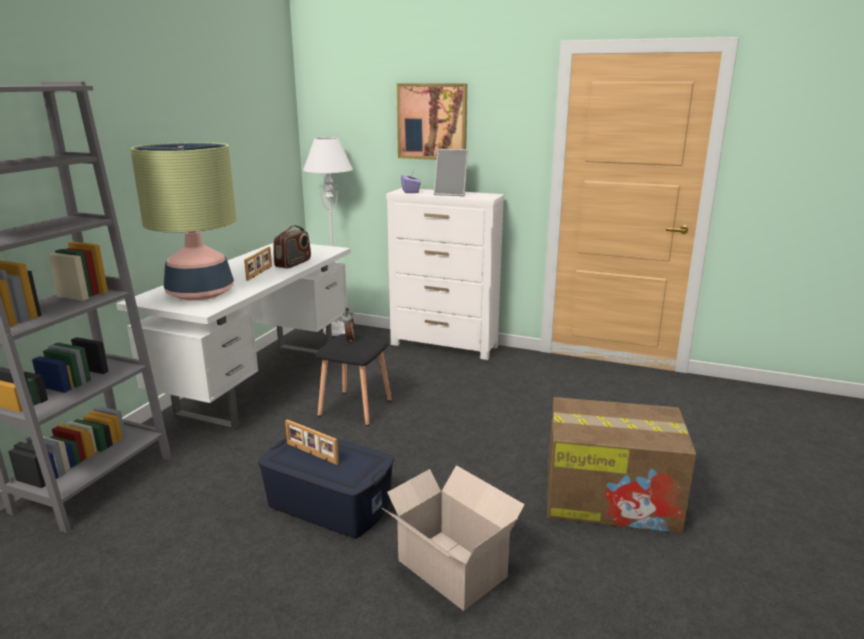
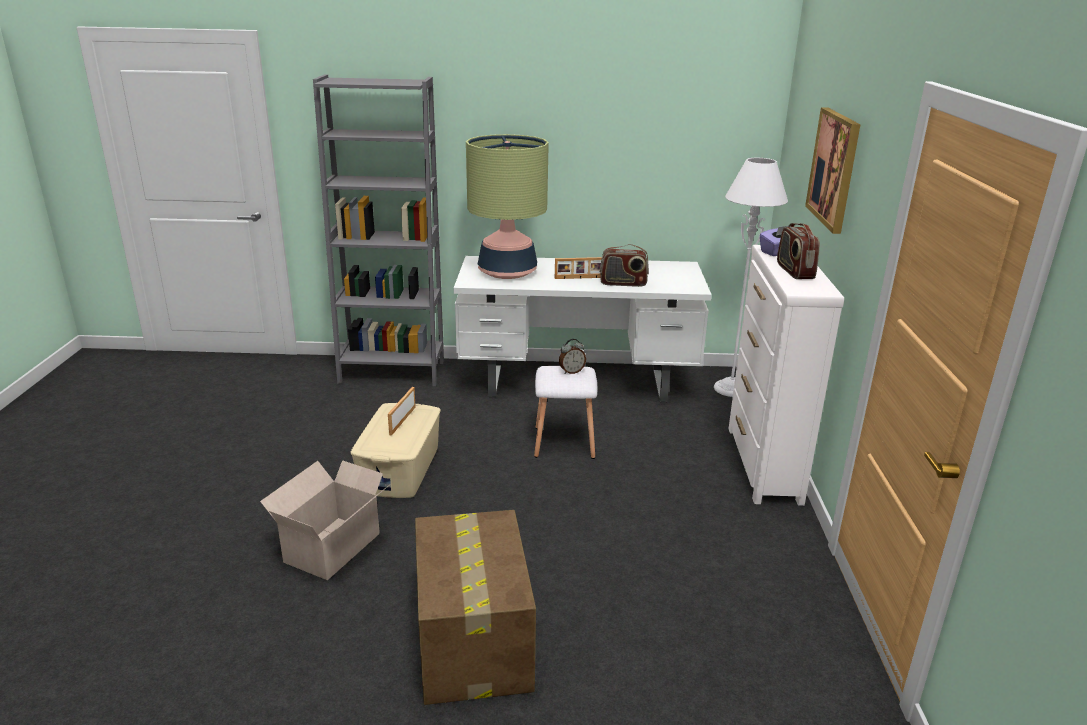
camera: 70 degrees right, 5 degrees up
(329, 504) = (401, 468): blue storage box -> beige storage box
(355, 408) = (563, 442): black stool -> white stool
(451, 194) = (794, 271): picture frame -> radio

